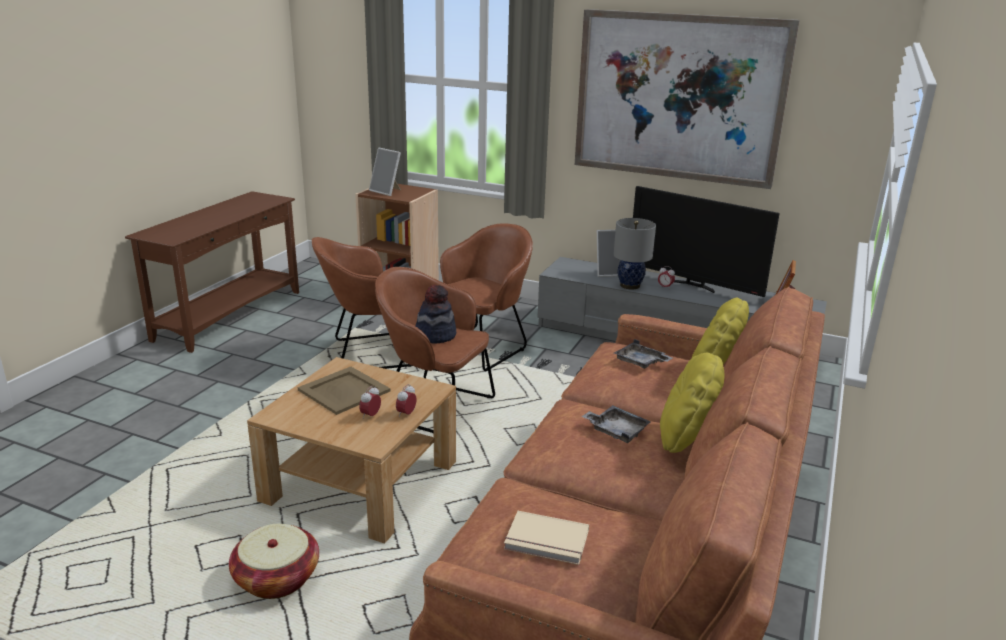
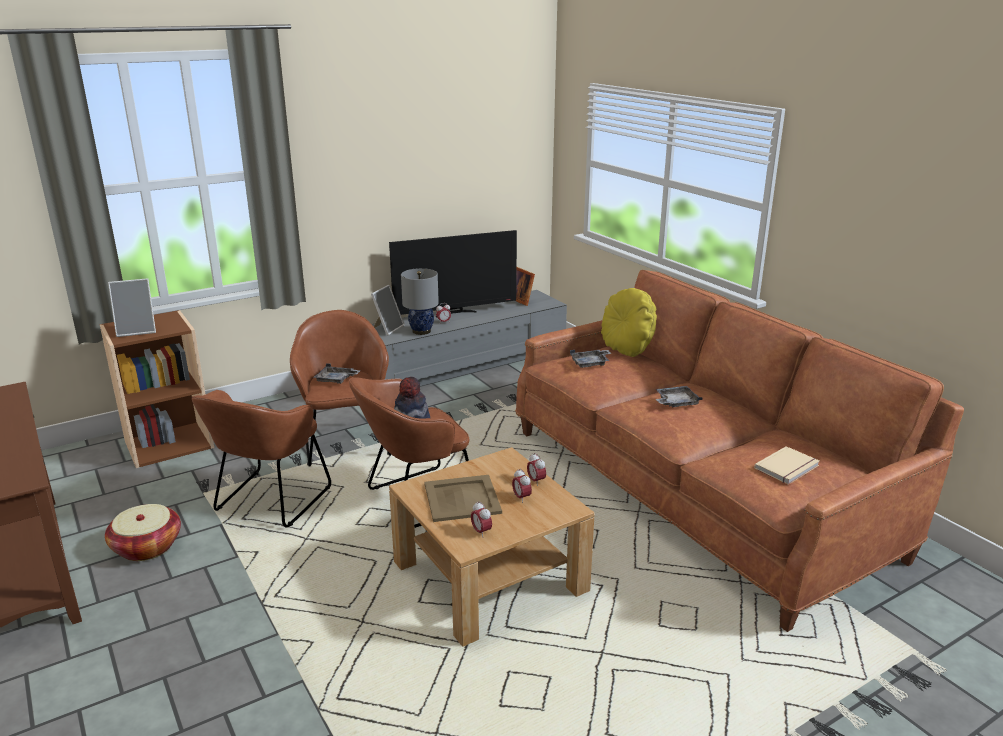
camera: 55 degrees left, 0 degrees up
(277, 578) = (590, 664): basket -> basket (147, 547)
(299, 414) = (481, 532): none -> alarm clock
(478, 284) = (336, 380): none -> grey tray
(679, 97) = (404, 154): picture -> none
(685, 441) = (701, 389): yellow pillow -> none

